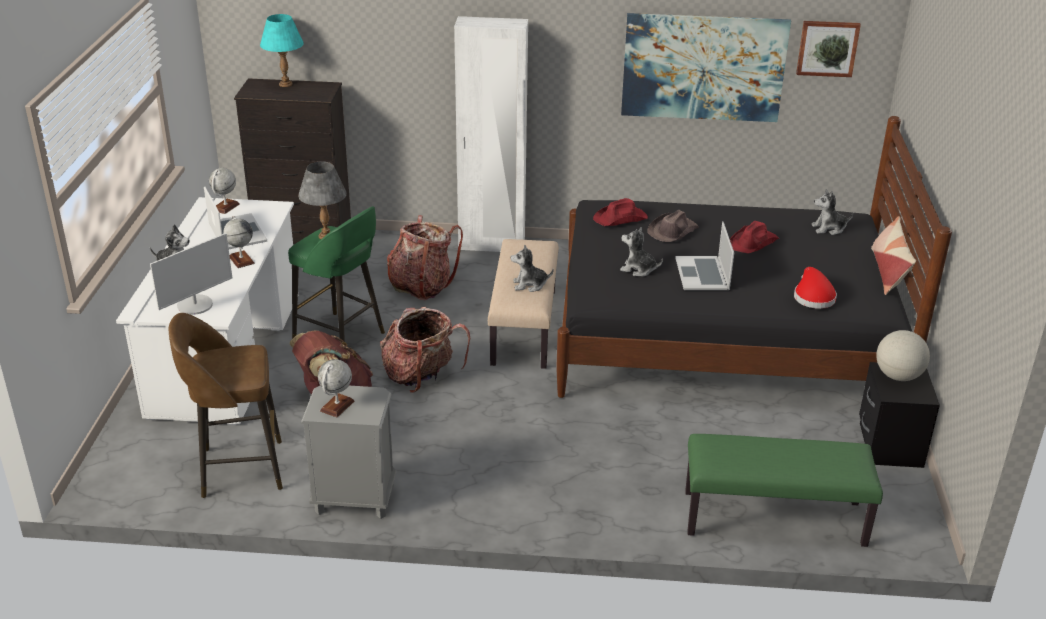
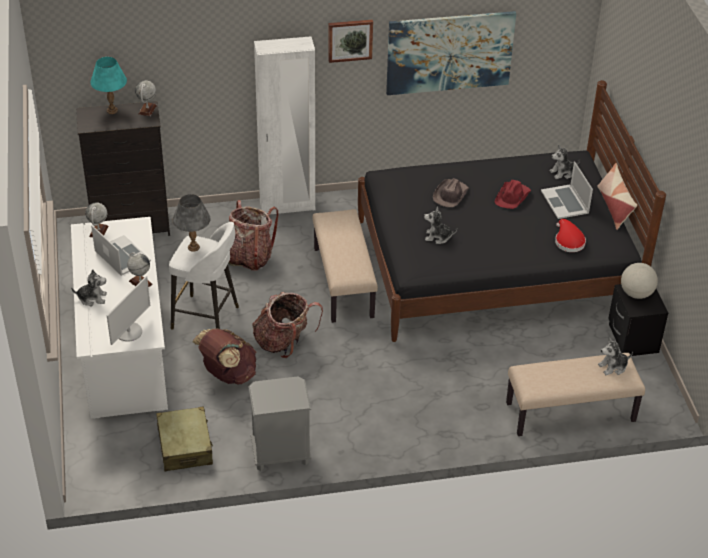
camera: 15 degrees left, 10 degrees up
(238, 469) = (185, 446): brown stool -> beige suitcase
(337, 406) = (273, 398): globe -> globe (147, 109)
(341, 338) = (207, 318): green stool -> white stool
(529, 285) = (353, 257): plush toy -> plush toy (613, 367)
(621, 219) = (408, 189): red hat -> none
(702, 274) = (485, 233): laptop -> laptop (565, 202)
(773, 519) = (570, 413): green bench -> beige bench
(827, 48) = (543, 27): picture -> picture (350, 40)

